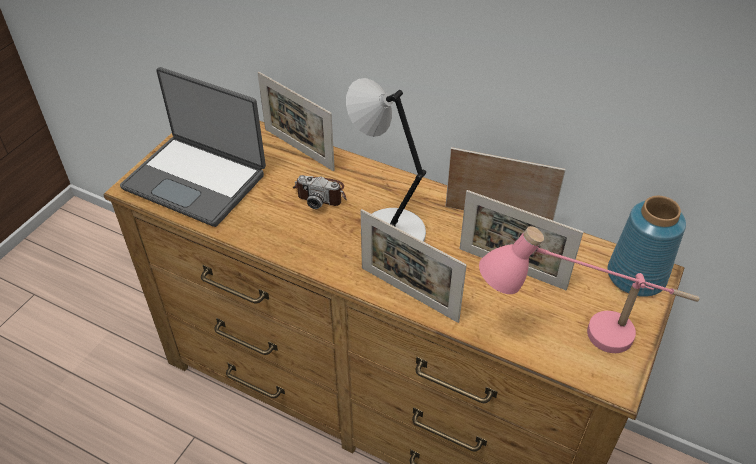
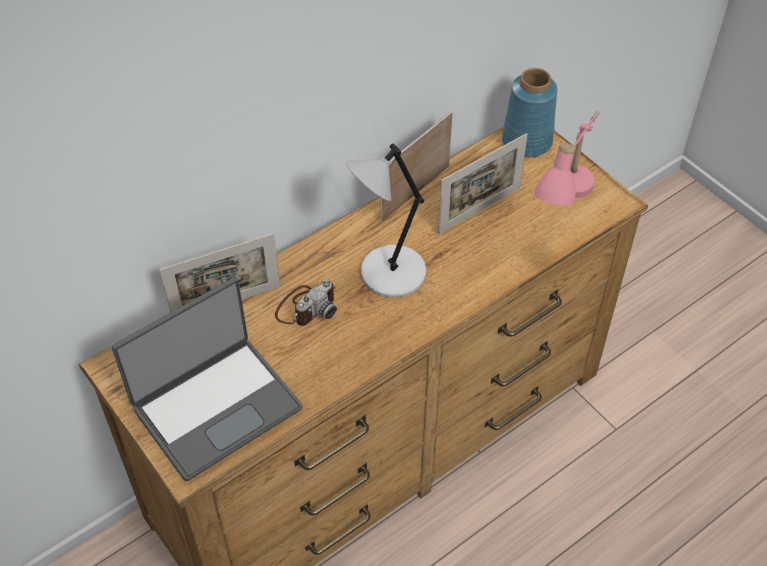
camera: 65 degrees left, 5 degrees up
(409, 294) = (471, 288): picture frame -> none

